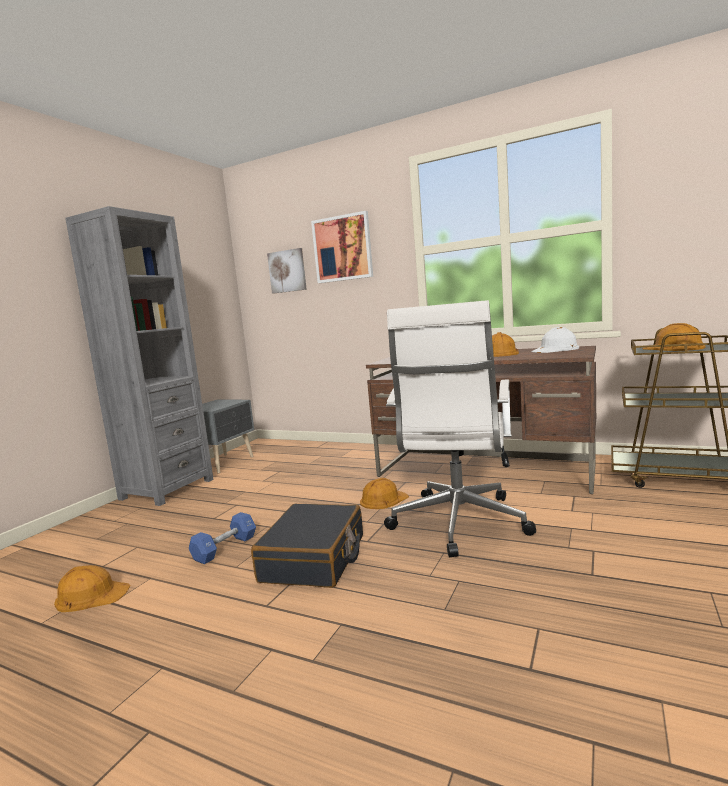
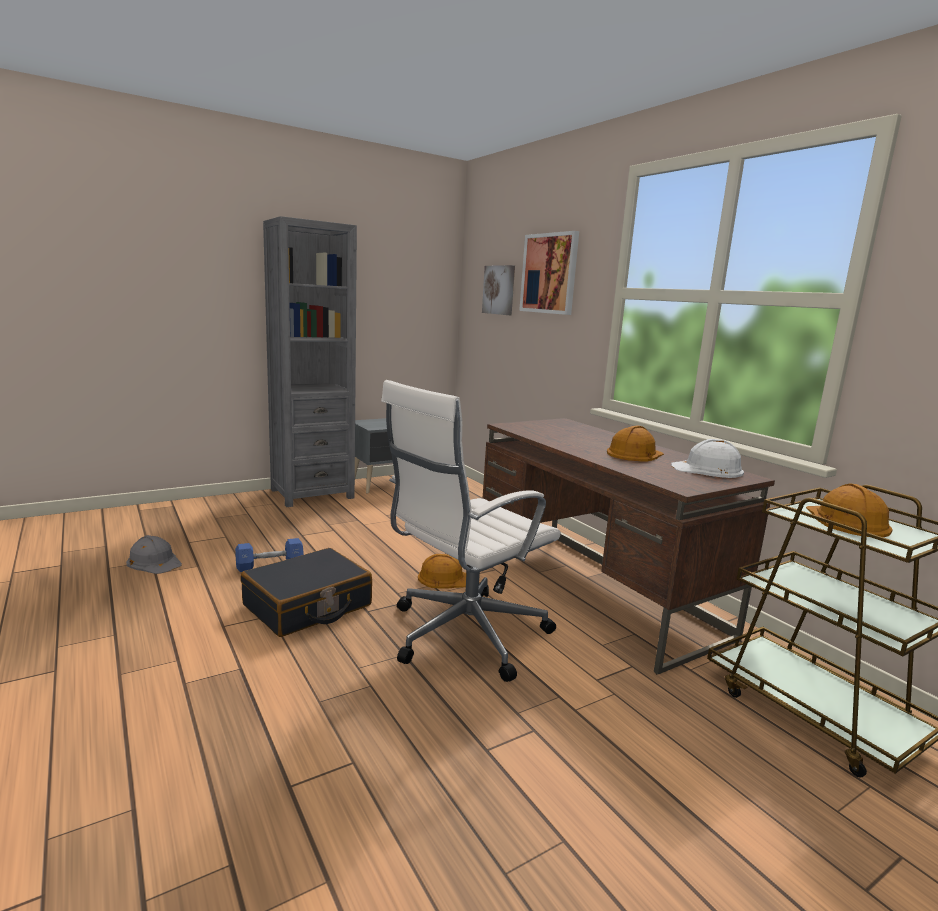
camera: 30 degrees right, 5 degrees up
(91, 595) = (154, 561): orange hard hat -> grey hard hat

